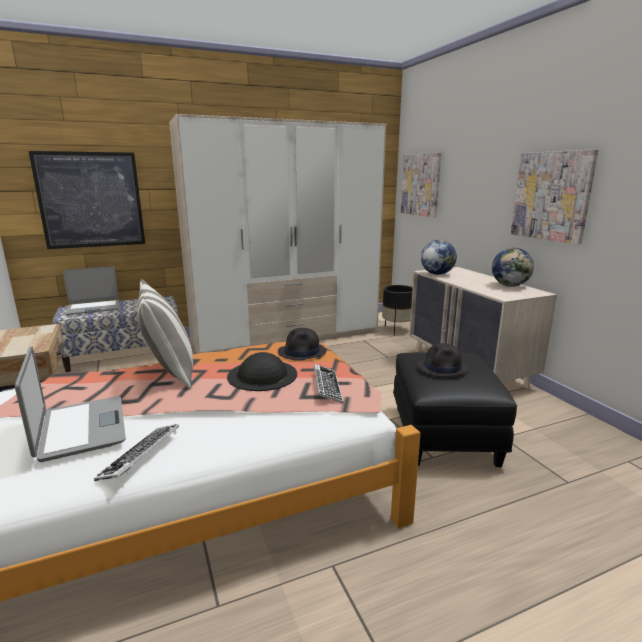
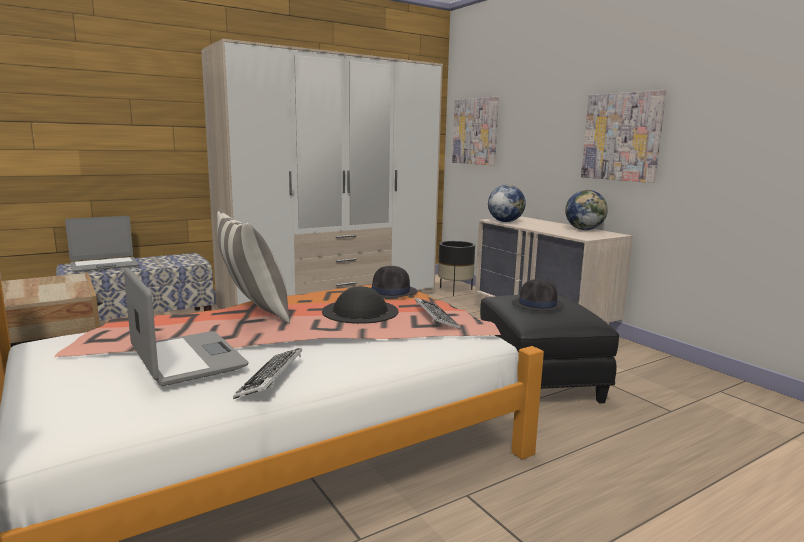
camera: 10 degrees left, 5 degrees down
(91, 200) = (103, 136): picture -> none

